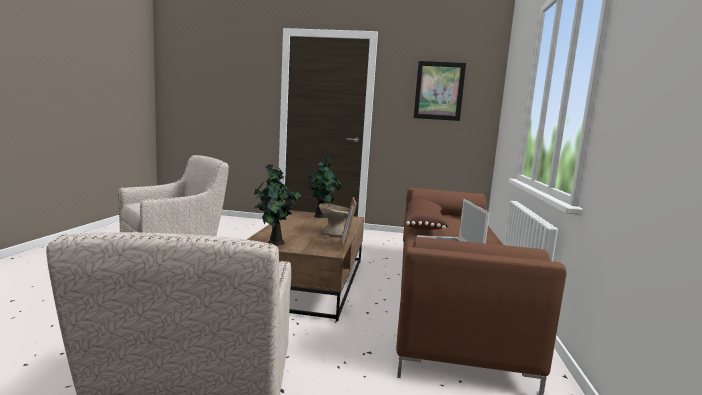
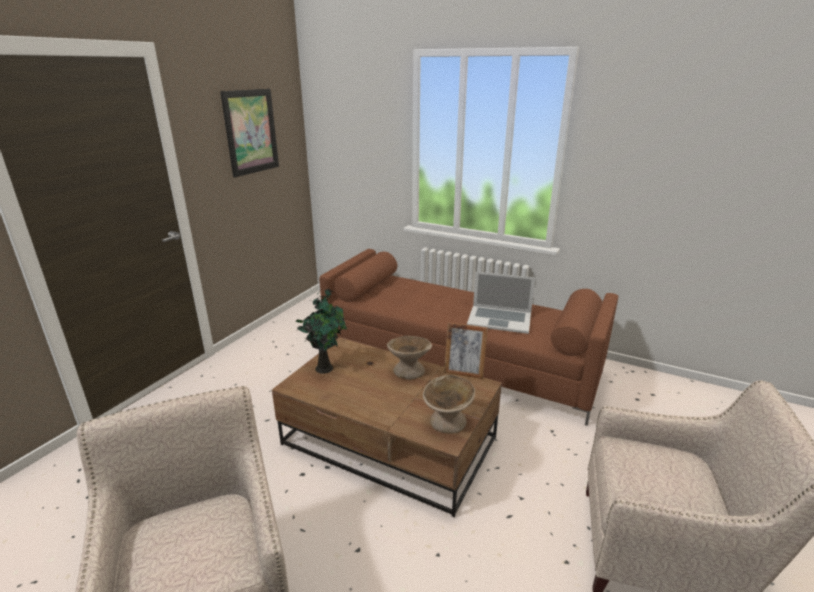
camera: 70 degrees left, 15 degrees up
(275, 243) = (448, 421): potted plant -> beige bowl
(425, 226) = (417, 310): brown pillow -> none

